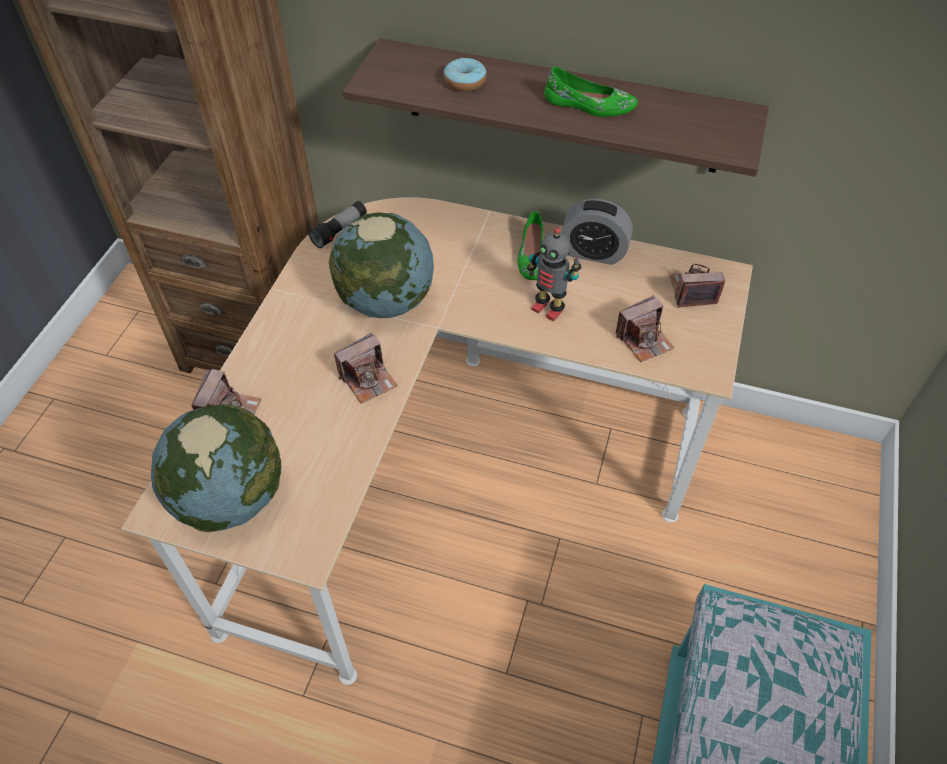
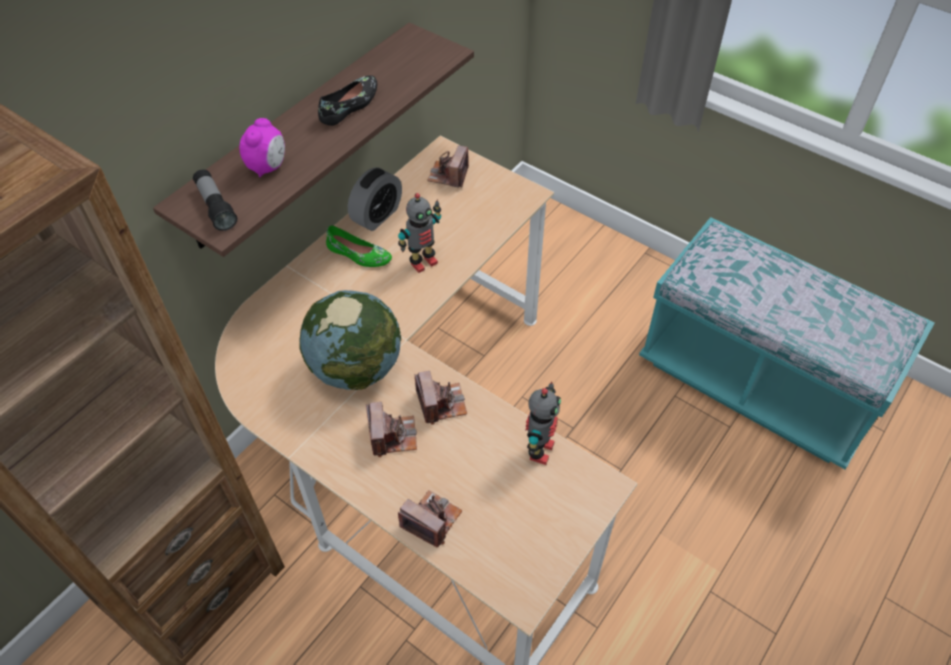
camera: 70 degrees left, 0 degrees up
(231, 498) = (528, 535): globe -> none
(336, 480) = (539, 450): none -> toy robot
(340, 231) = (242, 383): flashlight -> flashlight (216, 207)
(465, 82) = (268, 167): donut -> alarm clock
(589, 105) = (350, 106): green shoe -> black shoe
(644, 340) = (482, 218): camera -> camera (392, 436)

